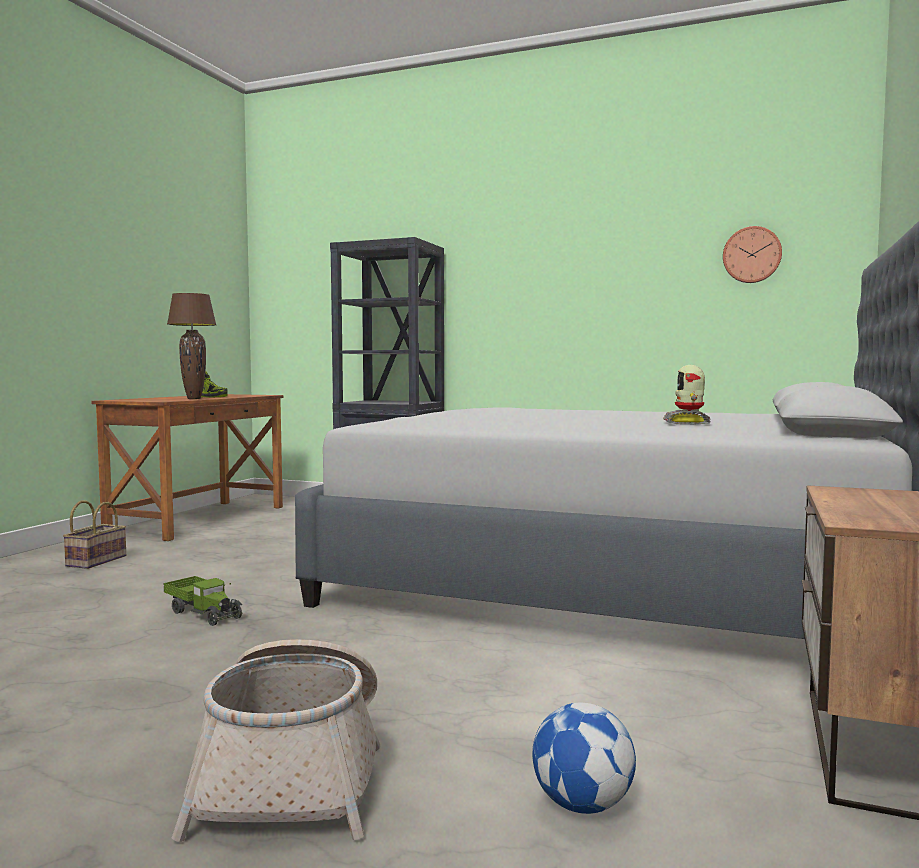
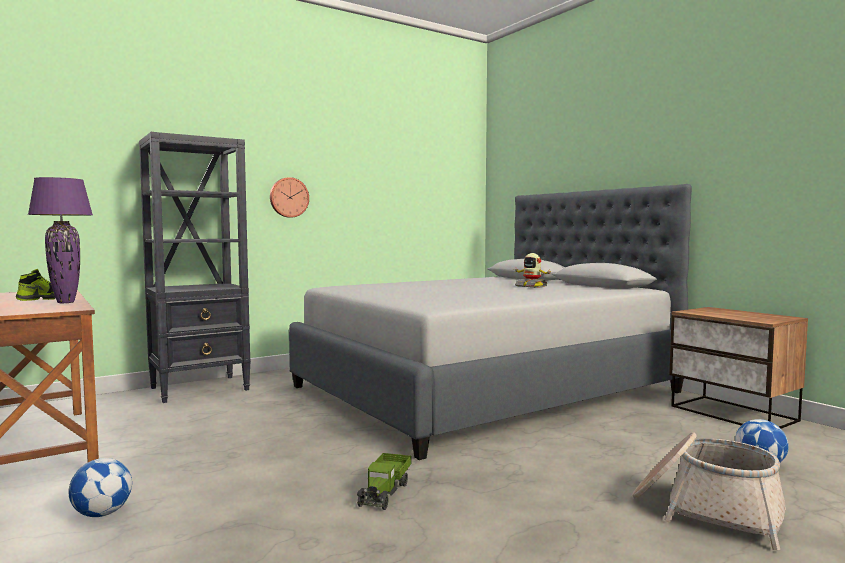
camera: 55 degrees left, 0 degrees up
(96, 560) = (102, 513): basket -> football
(194, 398) = (65, 302): brown table lamp -> purple table lamp
(204, 613) = (385, 492): toy truck -> toy truck turned 120 degrees clockwise
(752, 255) = (433, 179): wall clock -> wall clock (288, 197)

